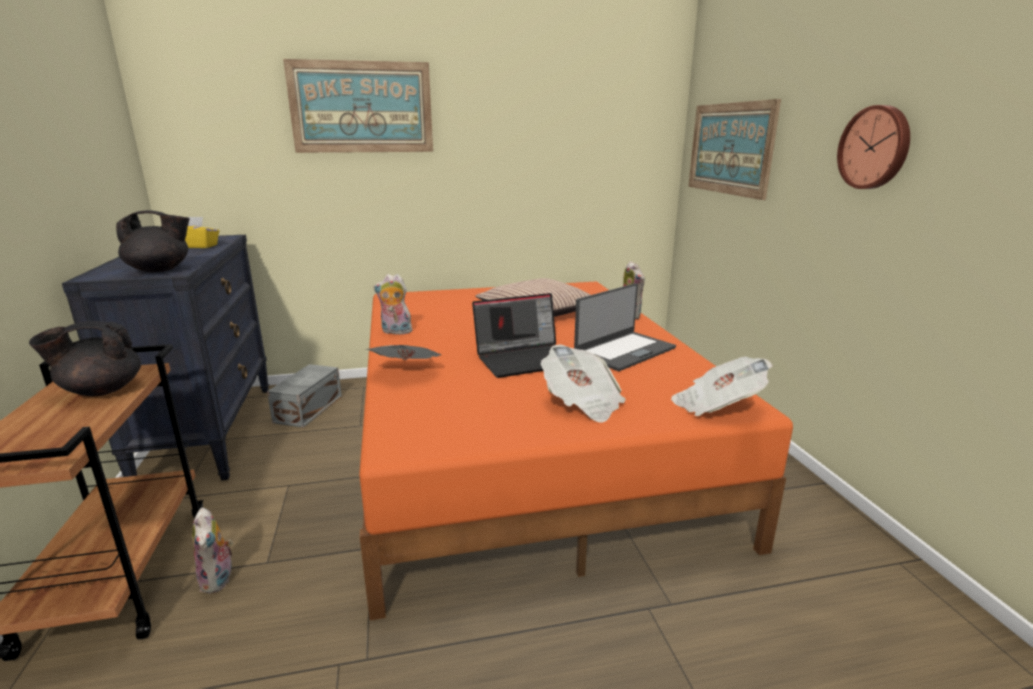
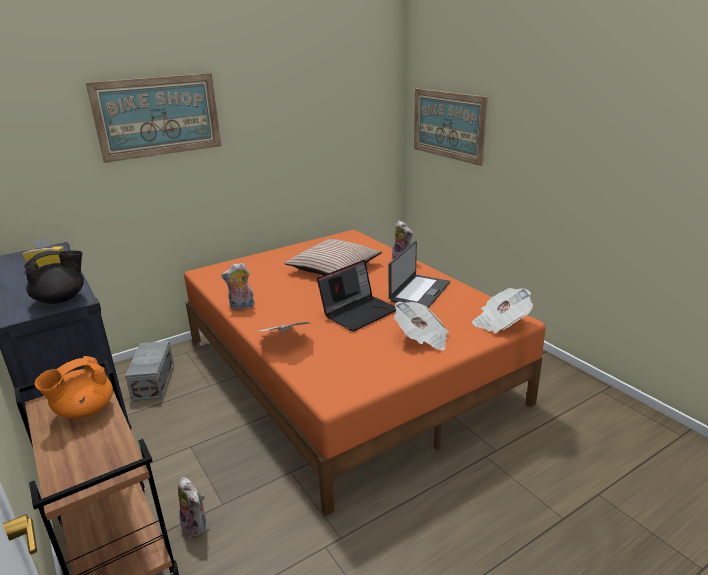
camera: 20 degrees left, 5 degrees up
(101, 390) = (84, 411): black teapot -> orange teapot
(875, 147) = (559, 140): wall clock -> none

